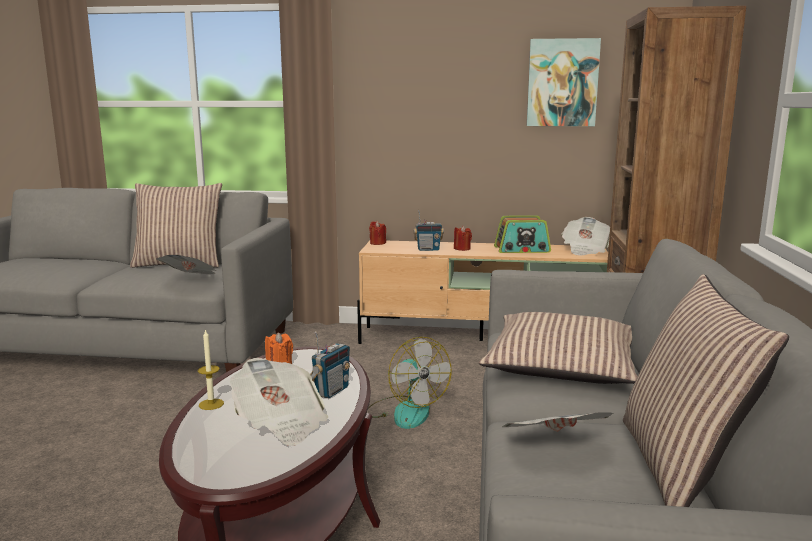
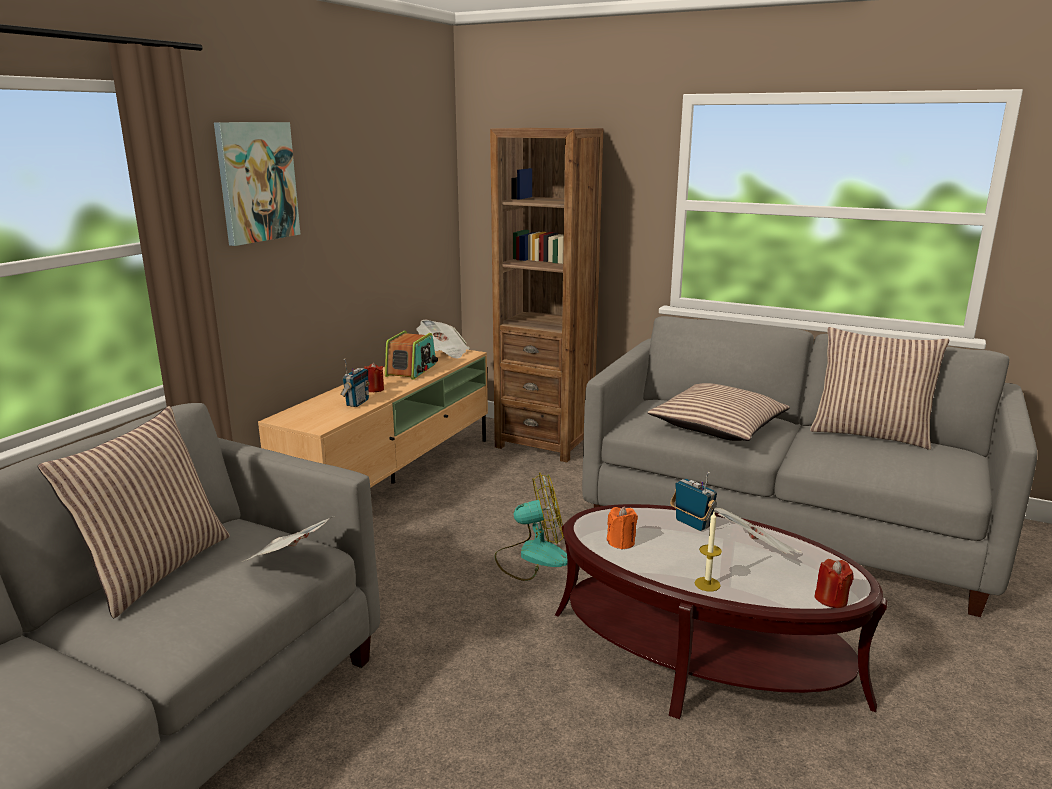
camera: 70 degrees left, 5 degrees up
(377, 243) = (286, 420): red candle -> red candle (831, 599)
(553, 448) = (844, 457): newspaper -> none
(562, 83) = (392, 185): picture -> picture (257, 182)

